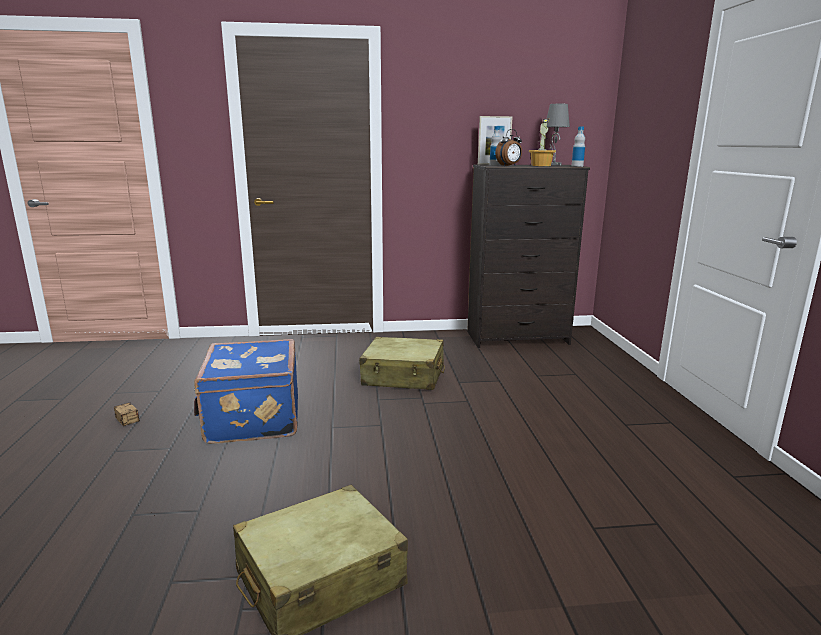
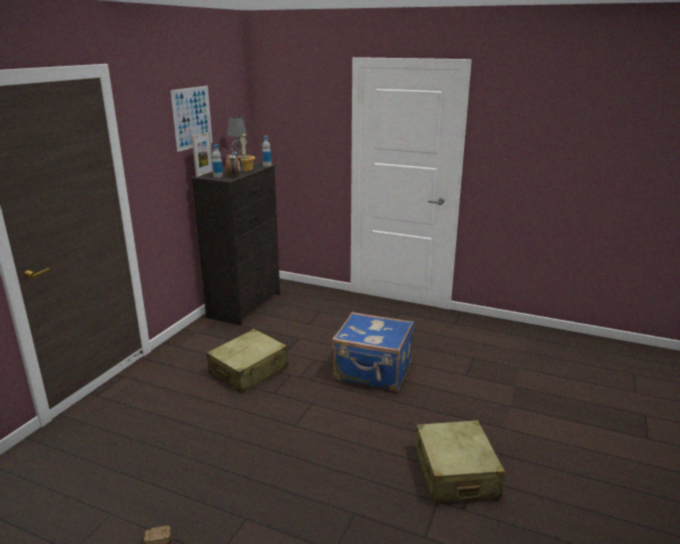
camera: 60 degrees left, 5 degrees up
(251, 419) = (240, 462): blue suitcase -> blue suitcase (373, 372)
(497, 99) = (192, 117): none -> picture

